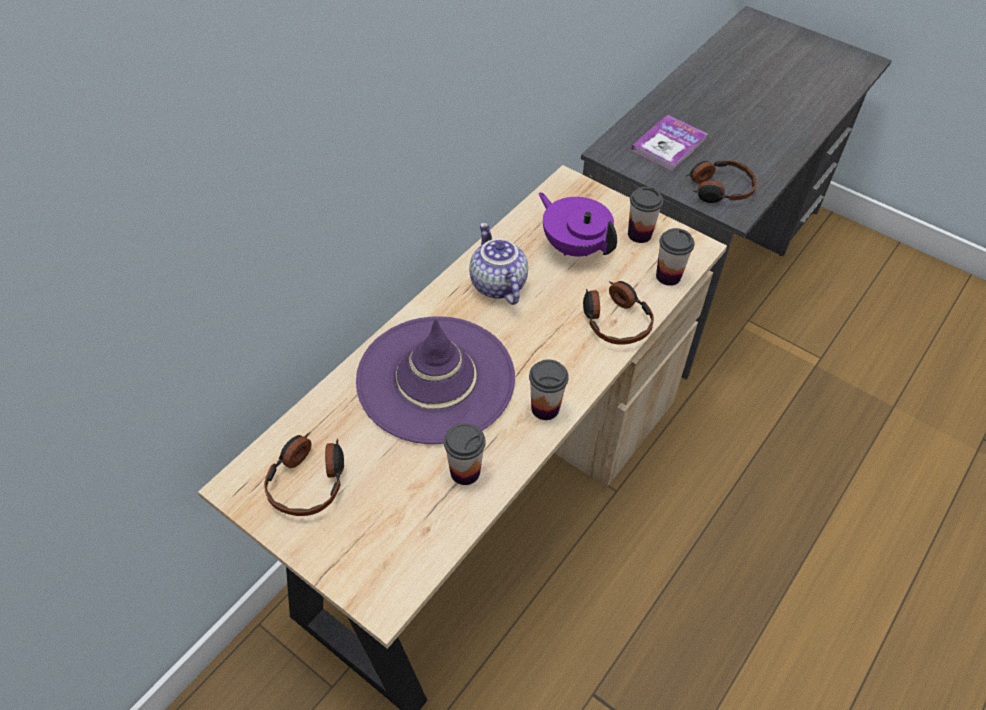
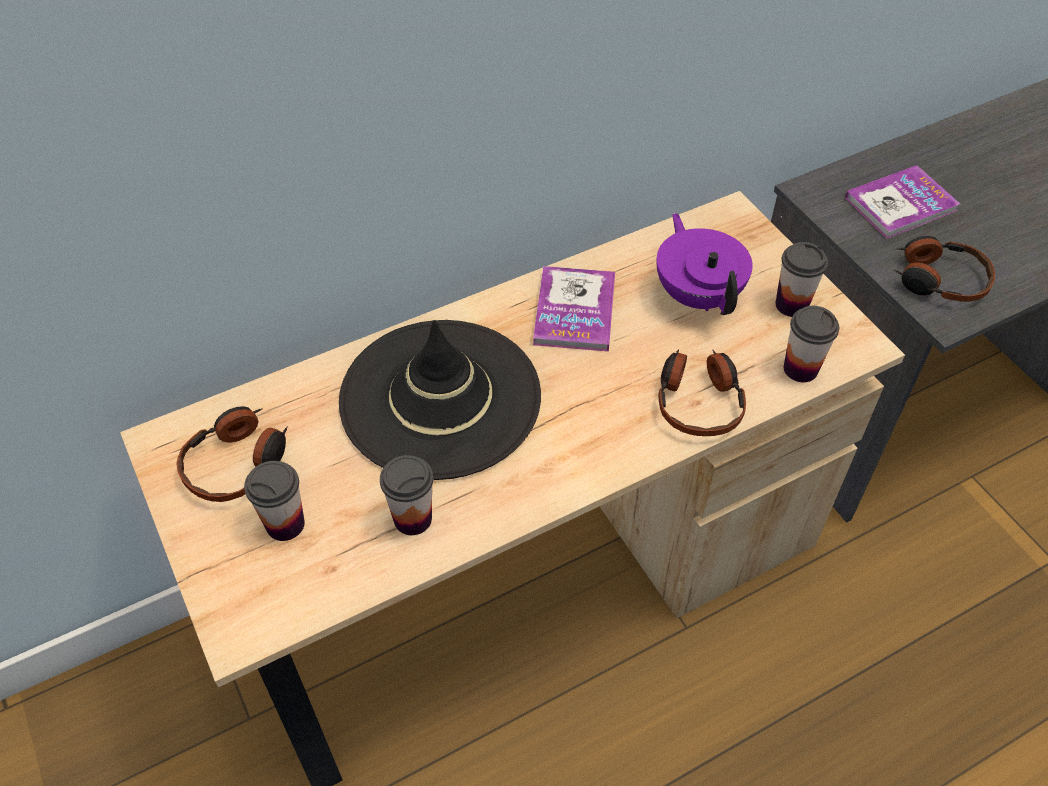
camera: 25 degrees right, 0 degrees up
(436, 379) = (440, 398): purple hat -> black hat
(496, 284) = (574, 311): teapot -> book
(545, 408) = (550, 478): cup -> cup (285, 524)

